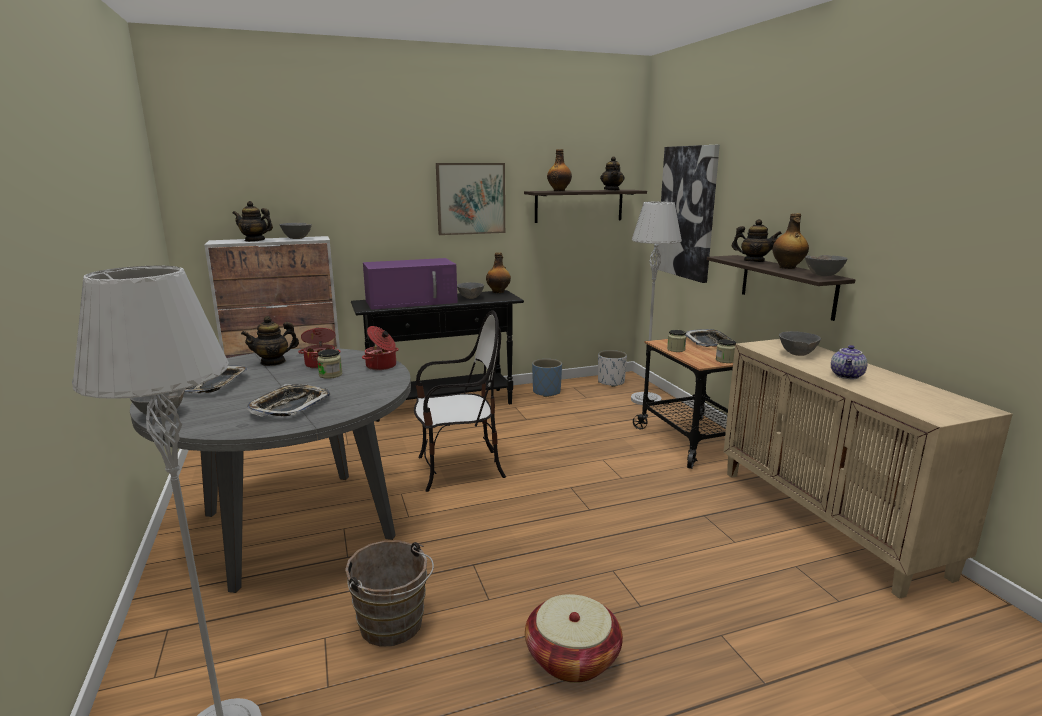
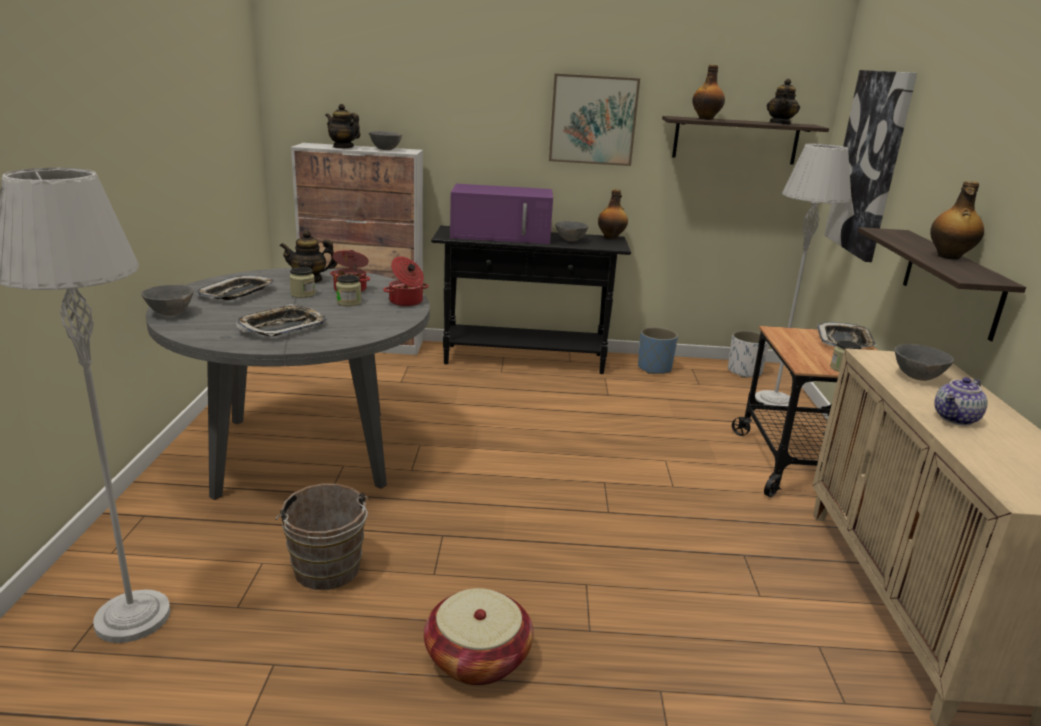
camera: 20 degrees right, 5 degrees up
(459, 469) = (495, 433): chair -> none
(676, 349) = (789, 343): jar -> jar (303, 294)
(754, 261) = (914, 242): teapot -> none
(823, 276) = (981, 275): grey bowl -> none

